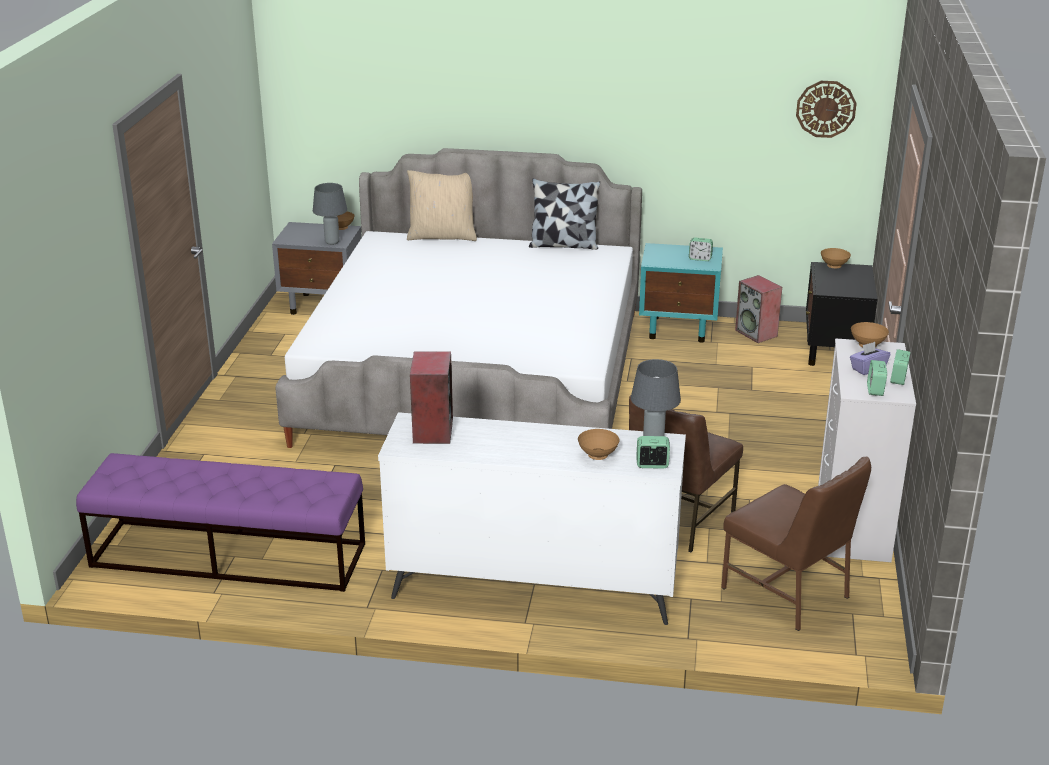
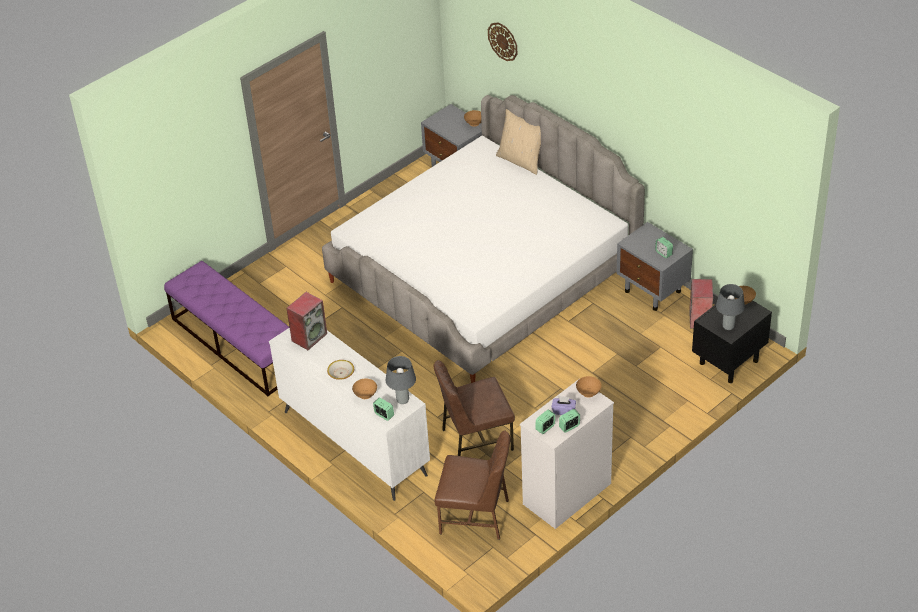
camera: 40 degrees right, 15 degrees up
(332, 242) = (455, 136): grey table lamp -> grey table lamp (728, 326)
(530, 448) = (341, 373): none -> bowl
(563, 245) = (586, 202): pillow -> none
(679, 329) = (653, 291): turquoise nightstand -> grey nightstand
(787, 593) = (476, 516): brown chair -> brown chair turned 75 degrees counterclockwise
(826, 109) = (759, 189): wall clock -> wall clock (503, 41)

